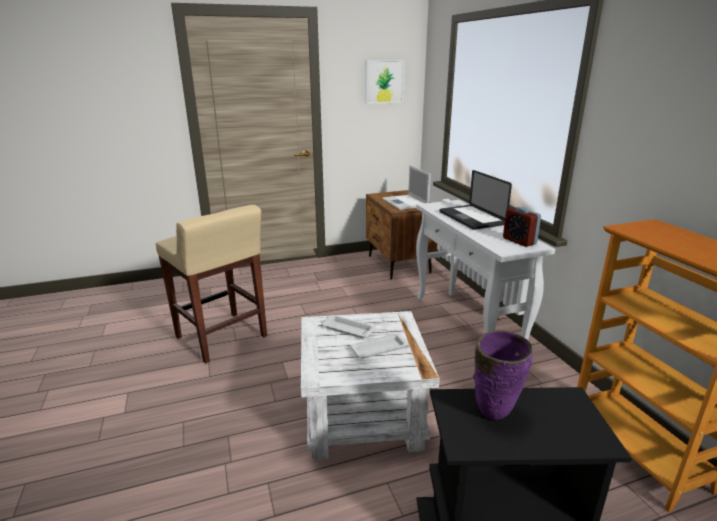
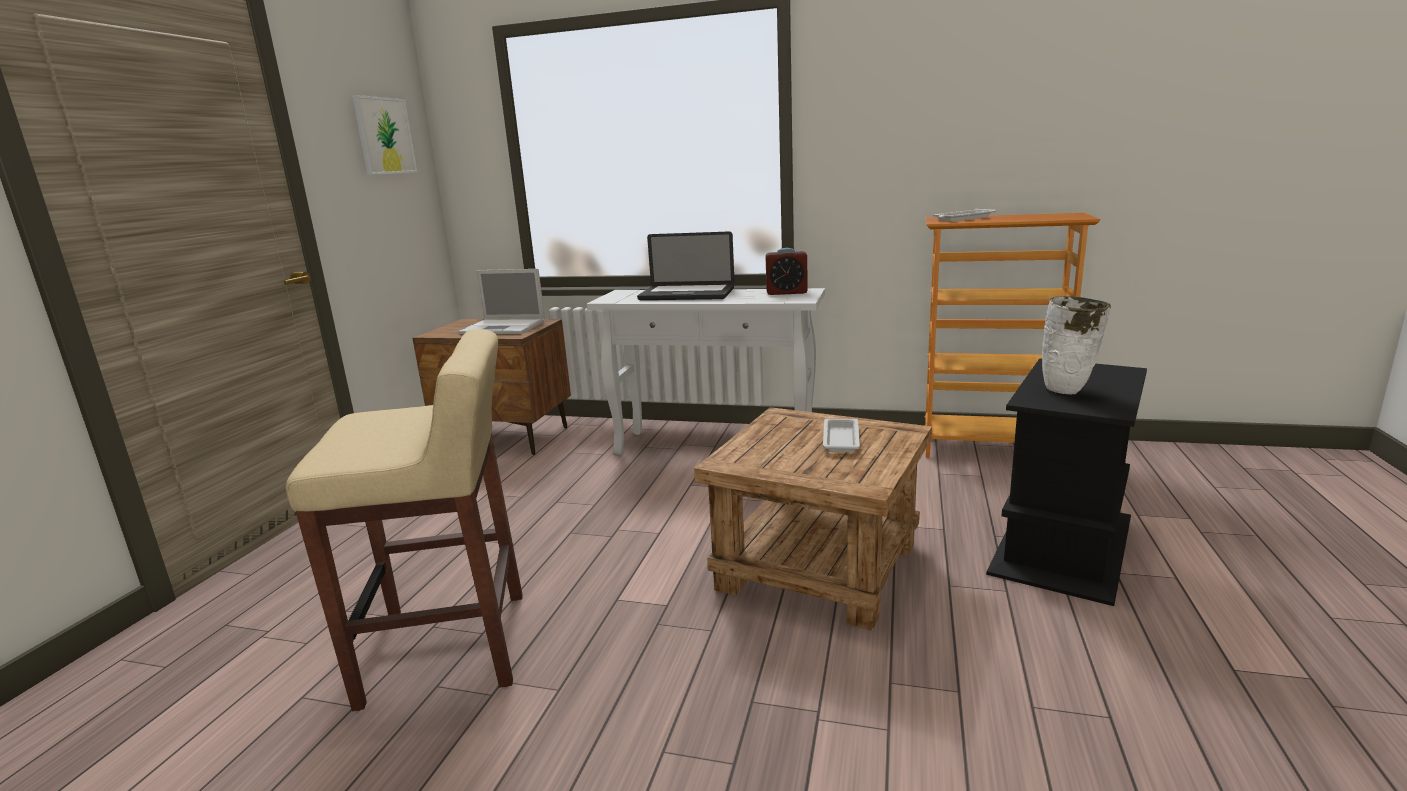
camera: 55 degrees left, 5 degrees down
(347, 329) = (771, 446): white tray -> white tray (963, 219)
(364, 417) = (821, 566): white side table -> brown side table
(493, 414) = (1067, 391): purple vase -> white vase

